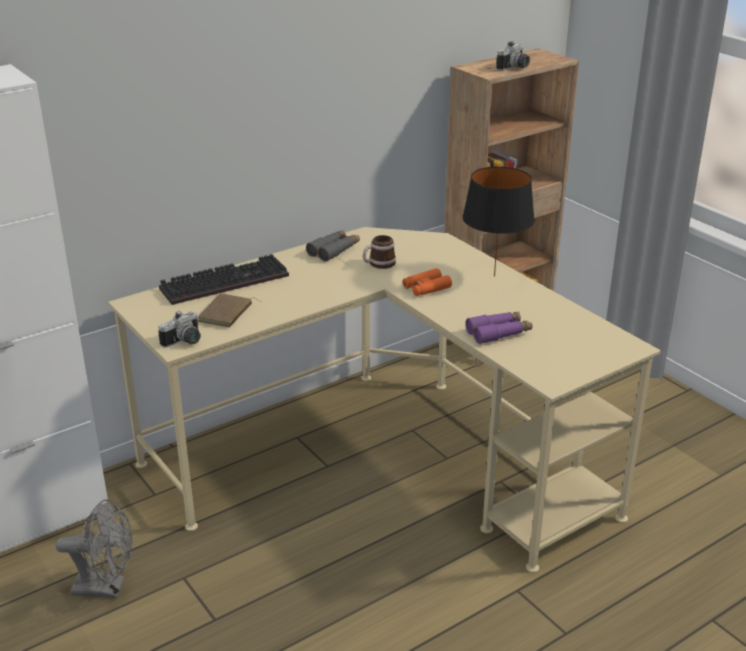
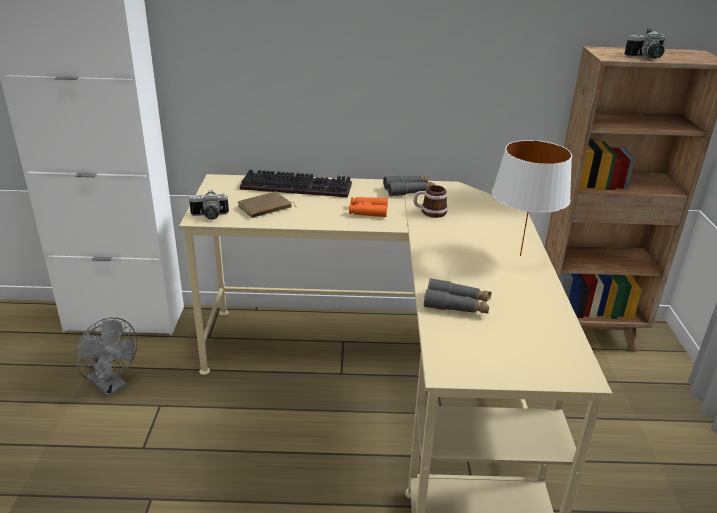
camera: 35 degrees right, 0 degrees up
(426, 288) = (444, 243): orange binoculars -> orange binoculars (368, 211)
(495, 276) = (520, 256): black table lamp -> white table lamp
(499, 333) = (457, 305): purple binoculars -> grey binoculars

